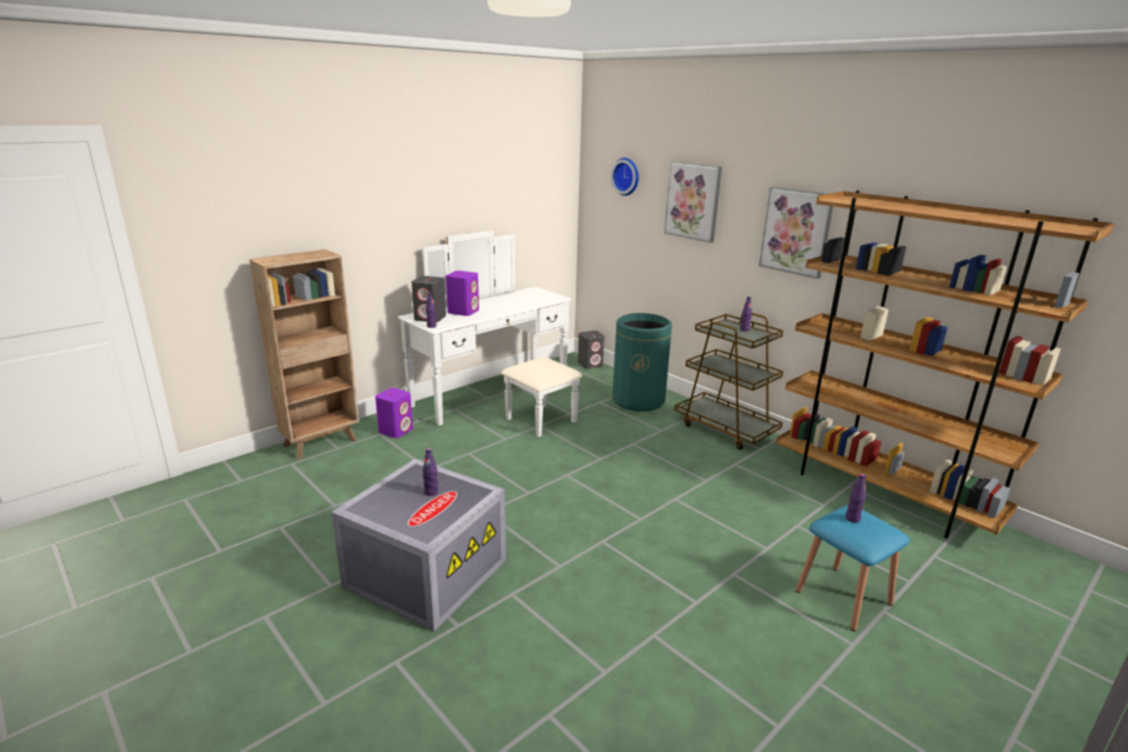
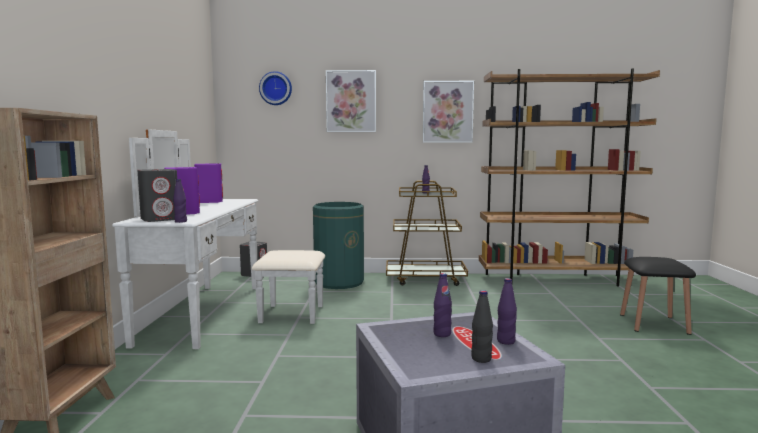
camera: 45 degrees left, 15 degrees down
(396, 430) = (153, 370): purple speaker -> purple speaker (209, 201)
(402, 520) = (481, 359): none -> black bottle
(843, 597) = (653, 324): blue stool -> black stool
(852, 518) = (651, 259): purple bottle -> purple bottle (506, 341)

